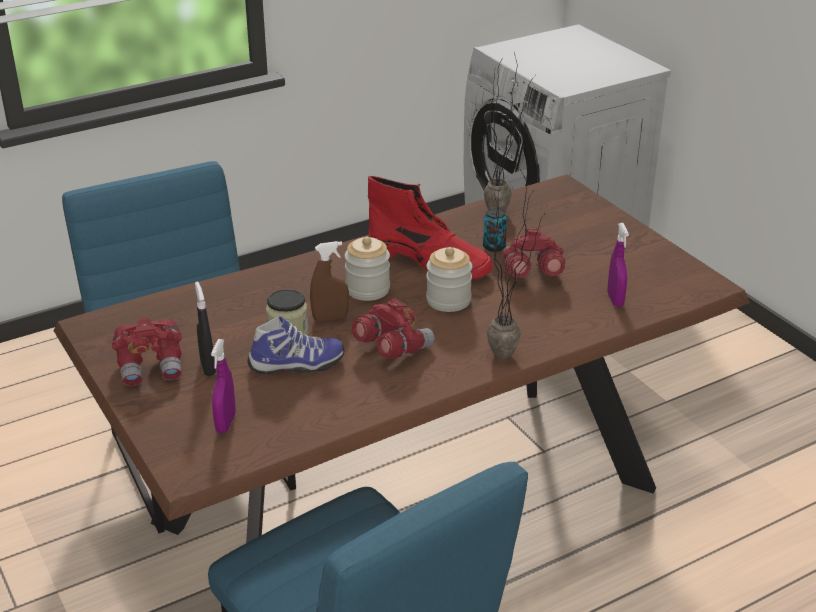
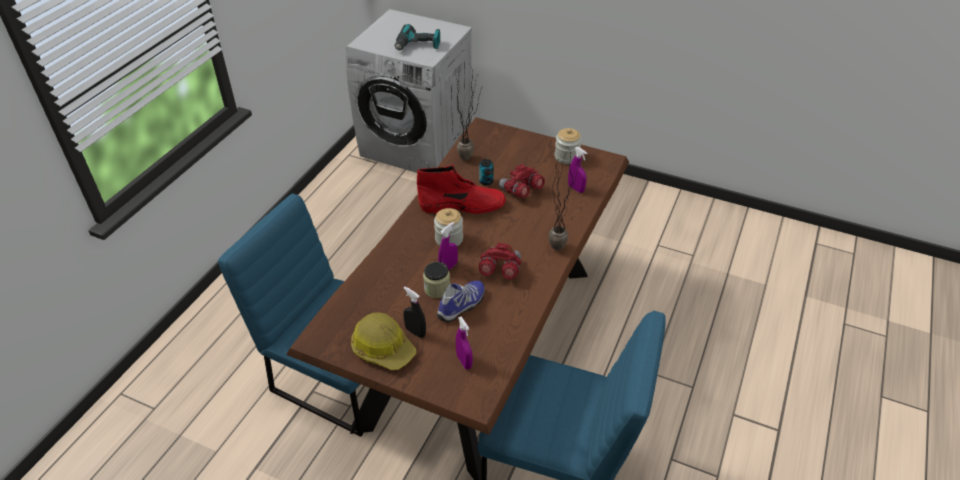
camera: 35 degrees left, 10 degrees up
(151, 366) = (383, 348): red binoculars -> hard hat
(330, 318) = (448, 267): brown spray bottle -> purple spray bottle
(448, 300) = (497, 226): jar -> jar (566, 157)
(568, 70) = (418, 46): none -> power drill

